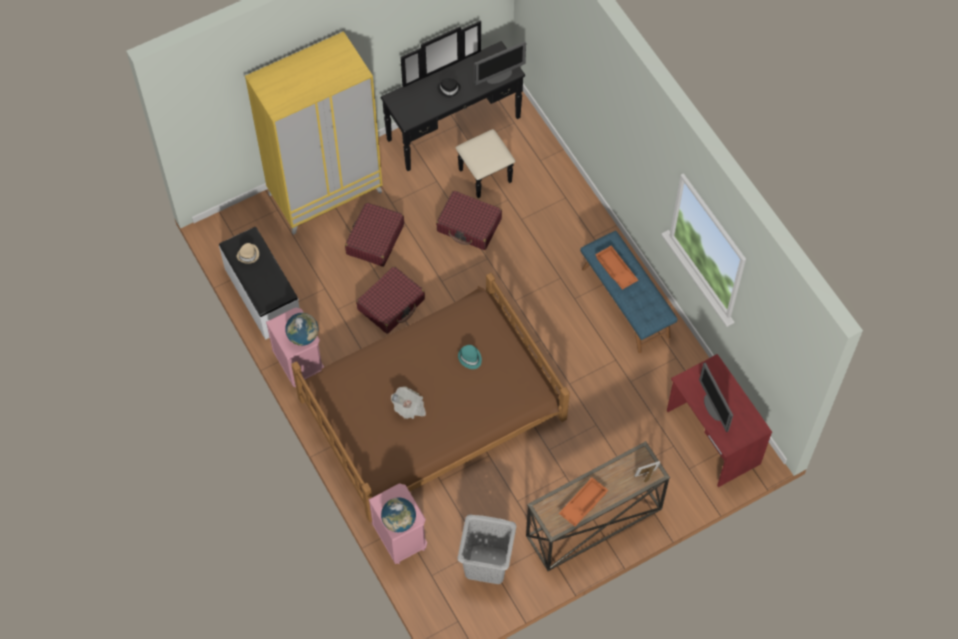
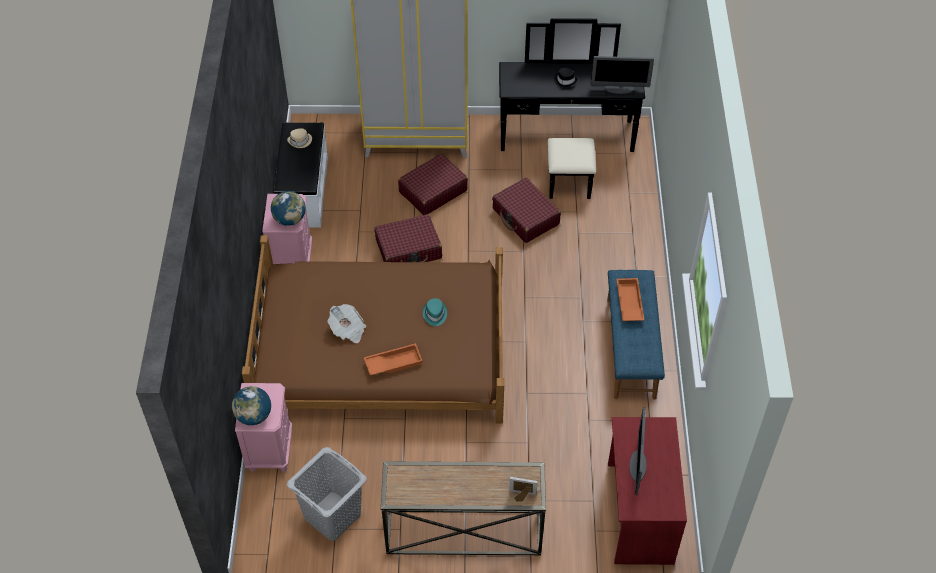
camera: 30 degrees right, 10 degrees down
(583, 503) = (439, 488): orange tray -> orange tray (393, 362)

